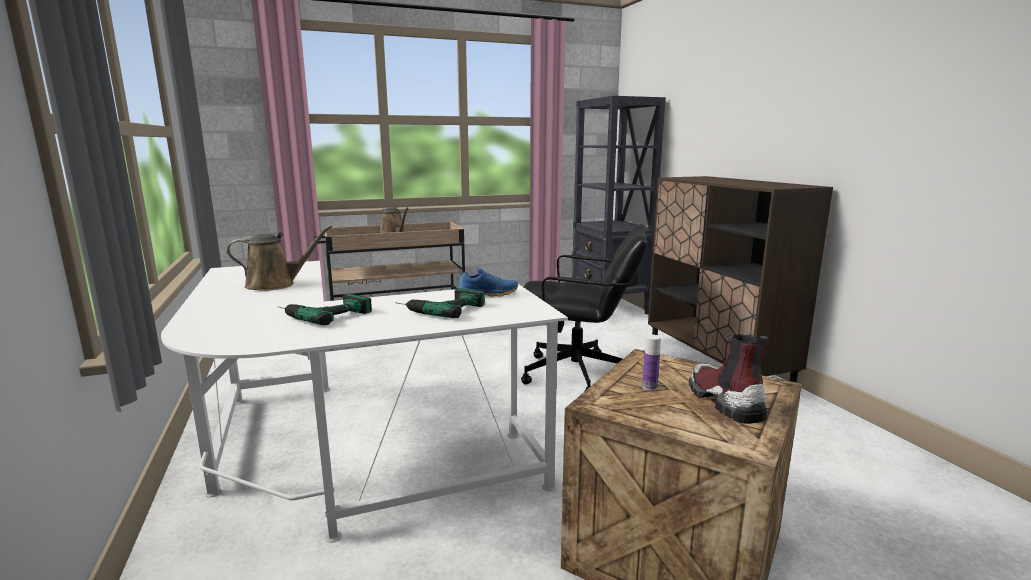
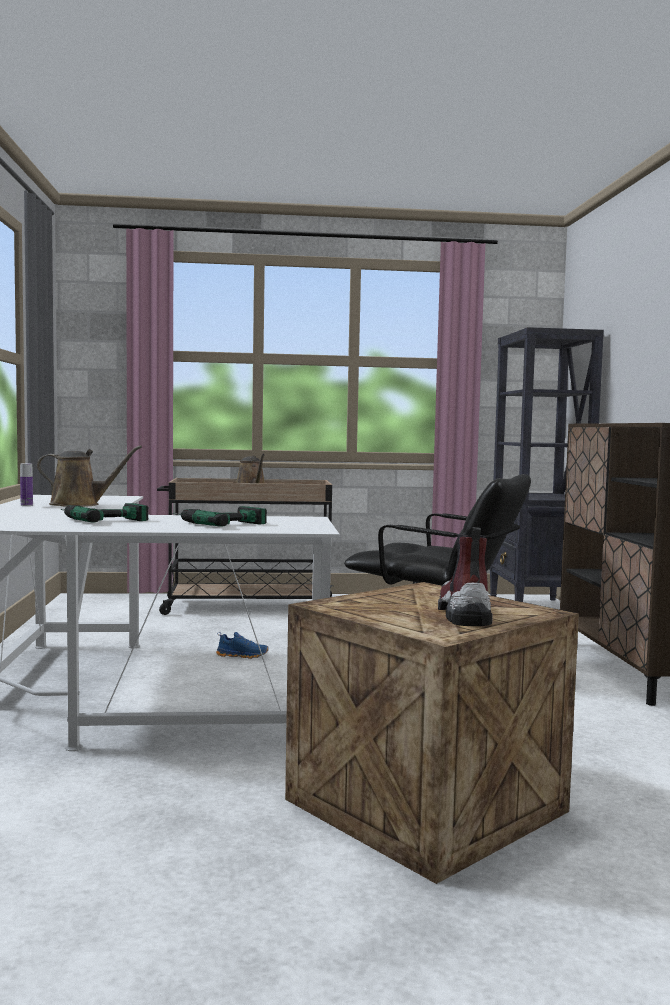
camera: 15 degrees right, 10 degrees down
(488, 294) = (281, 519): blue shoe -> blue shoe (242, 655)
(649, 387) = (397, 601): bottle -> bottle (26, 505)

